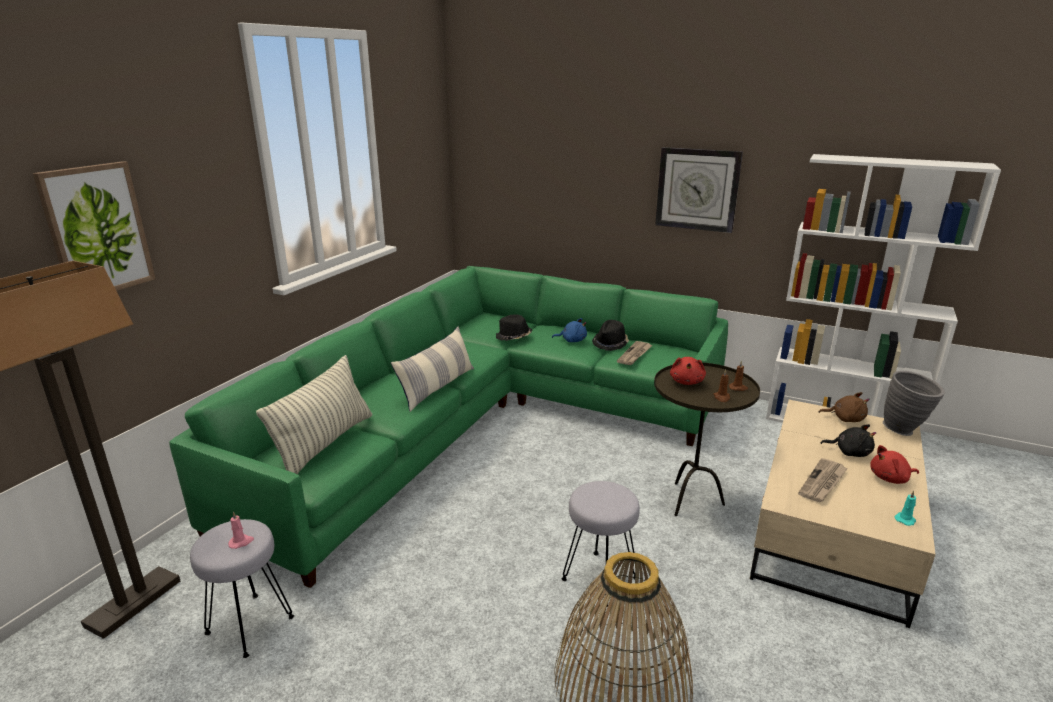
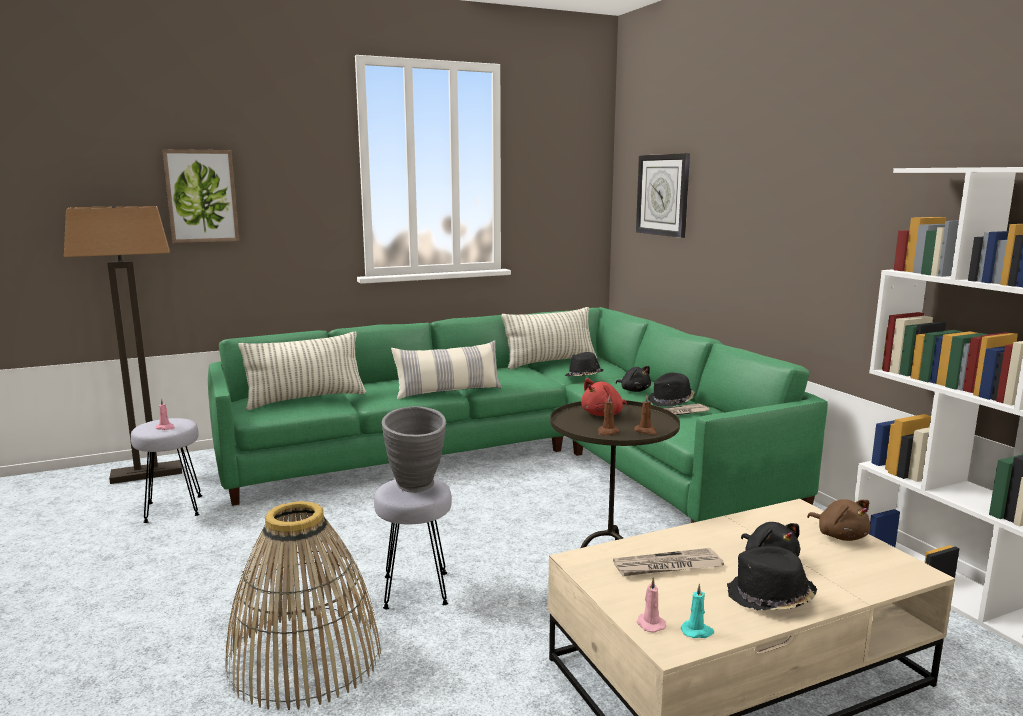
camera: 40 degrees right, 10 degrees down
(461, 329) = (550, 362): none -> pillow
(572, 340) = (634, 390): blue plush toy -> black plush toy
(697, 189) = (811, 223): wall clock -> wall clock (663, 195)
(883, 528) = (649, 624): none -> pink candle
(890, 478) = (769, 598): red plush toy -> black hat
(905, 431) = (911, 574): grey vase -> grey vase (417, 488)

